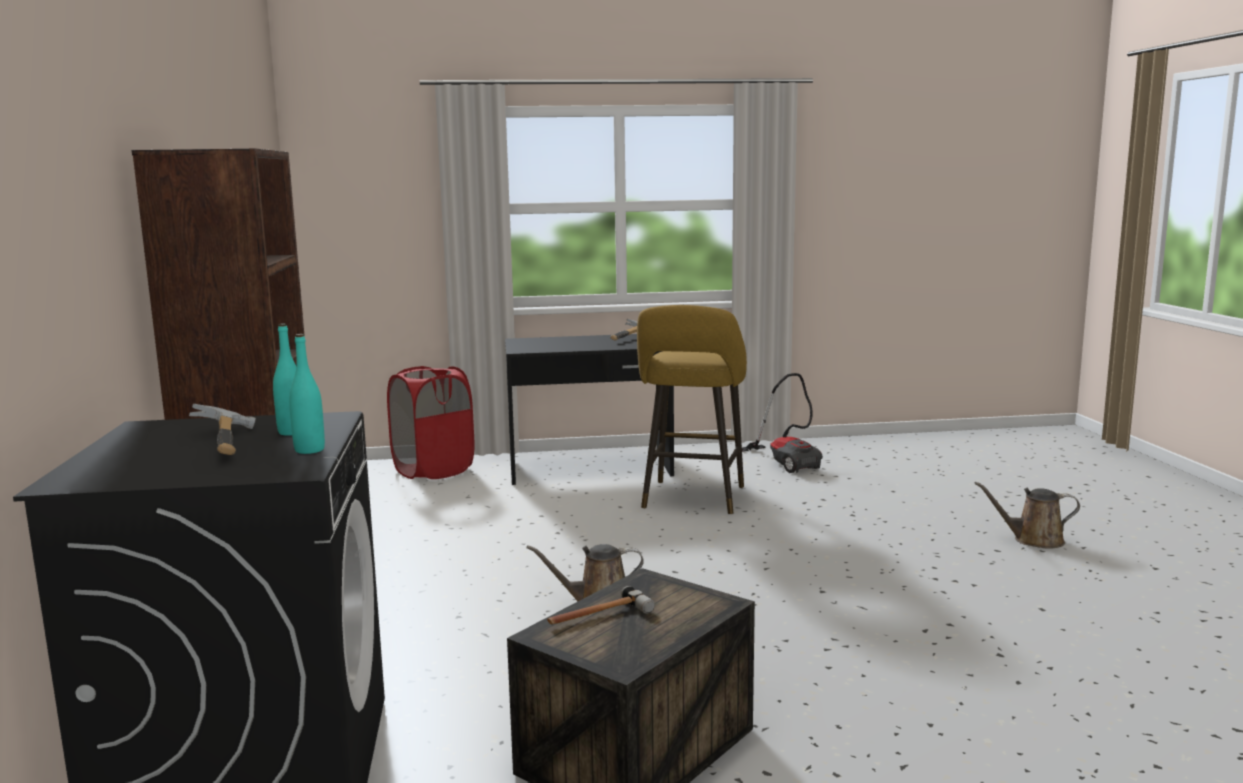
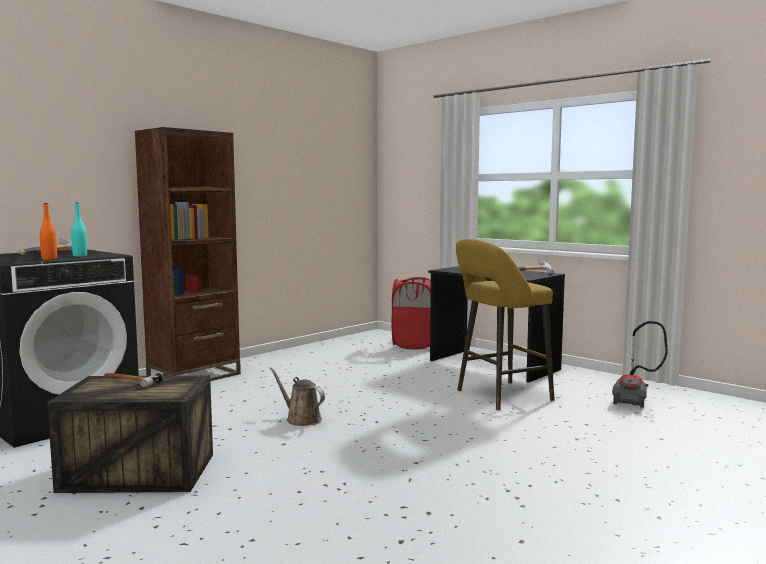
camera: 50 degrees right, 5 degrees down
(309, 450) = (49, 259): turquoise bottle -> orange bottle
(1033, 540) = (676, 509): brown watering can -> none

